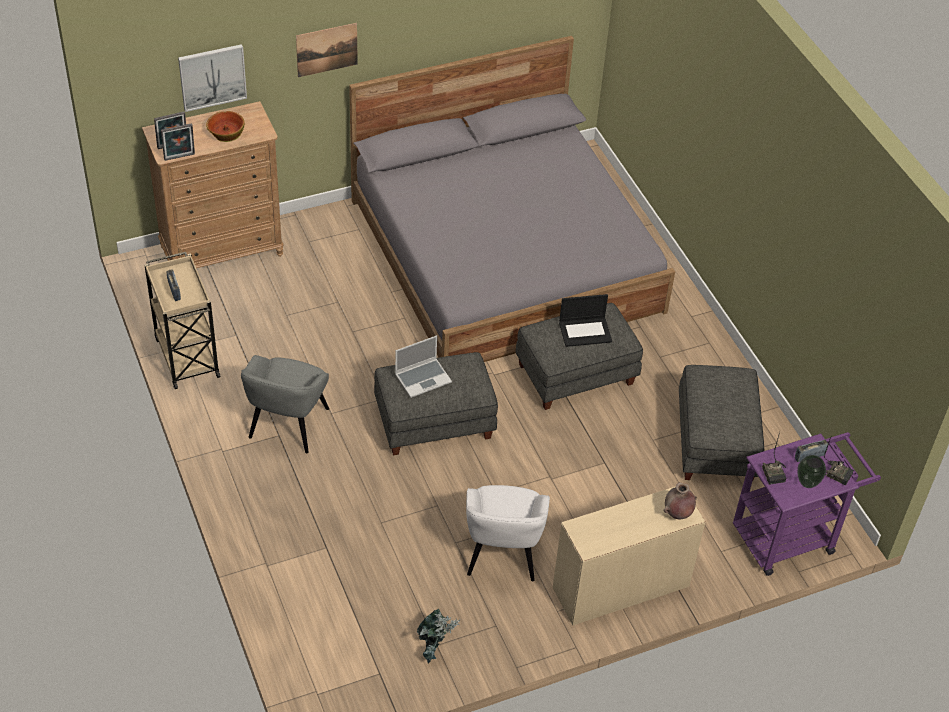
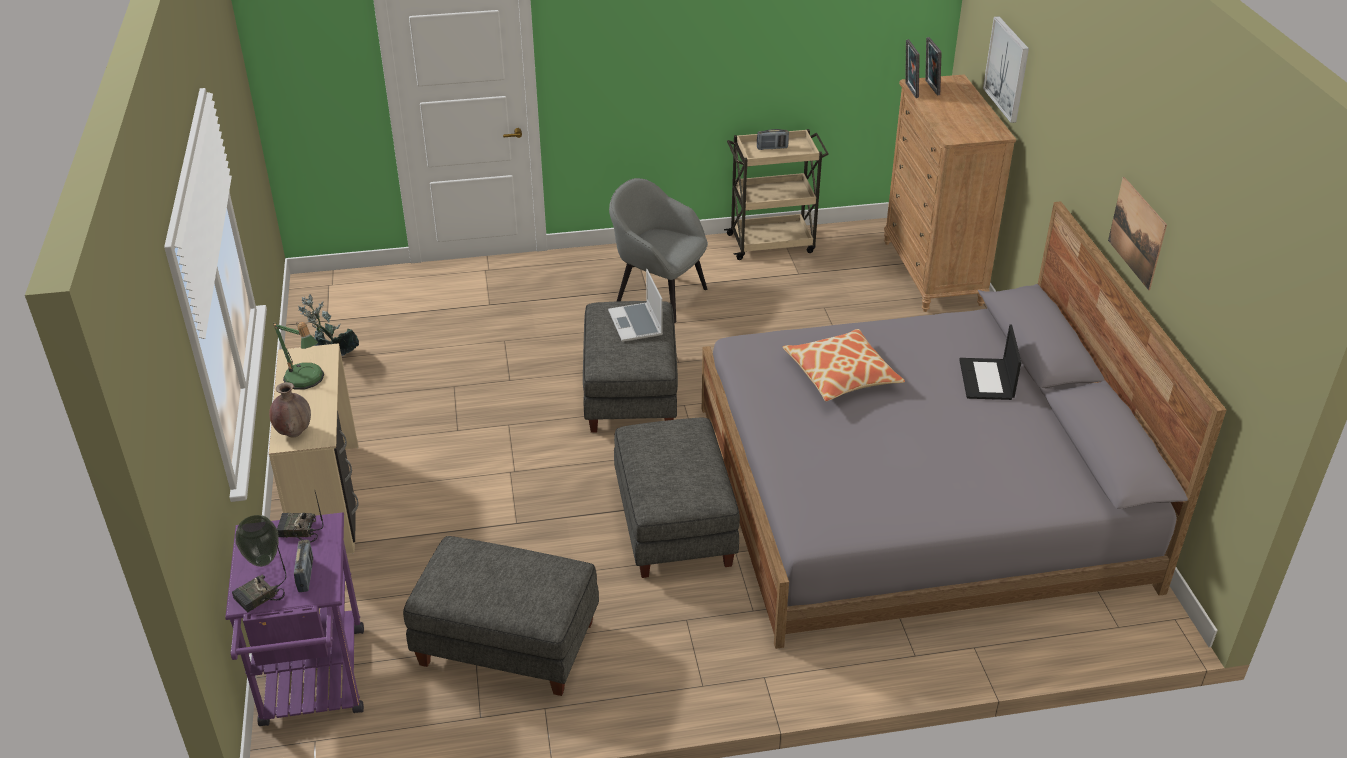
camera: 105 degrees right, 10 degrees down
(226, 131) = (956, 116): bowl -> none
(327, 49) = (1067, 132): picture -> picture (1137, 232)
(483, 242) = (841, 375): none -> pillow
(502, 553) = (422, 417): white armchair -> none
(585, 331) = (677, 465): laptop -> laptop (987, 380)
(617, 526) = (306, 381): none -> table lamp

